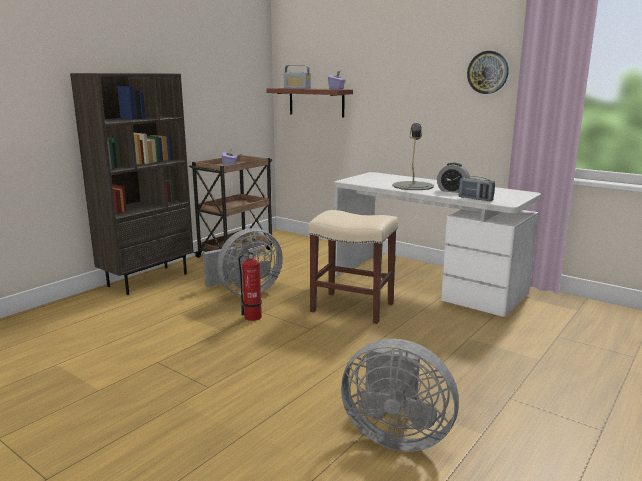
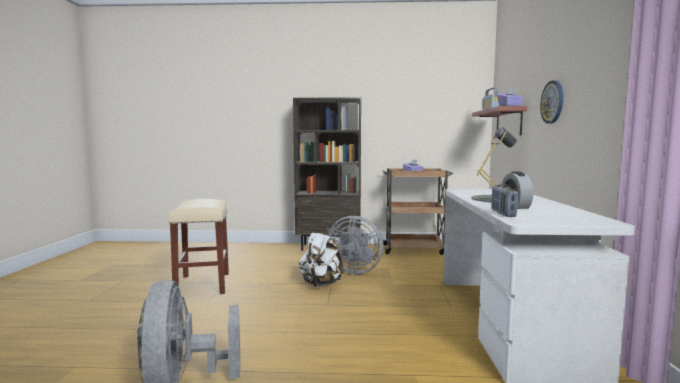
camera: 55 degrees right, 10 degrees down
(255, 317) = (321, 284): fire extinguisher -> white backpack
(351, 307) = (390, 306): beige stool -> beige stool (202, 284)
(488, 72) = (618, 60): wall clock -> wall clock (552, 102)

